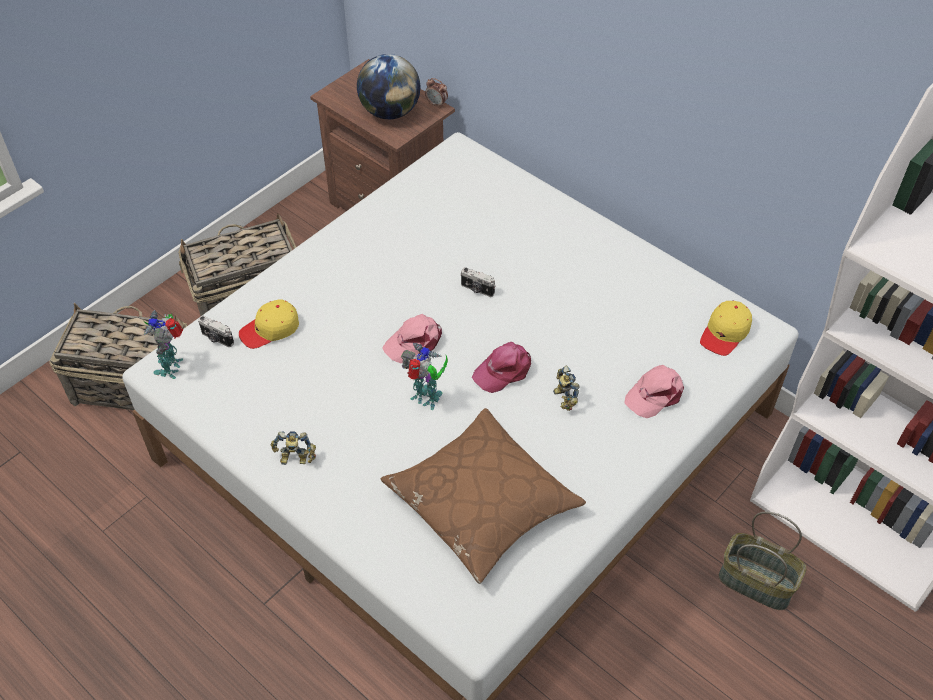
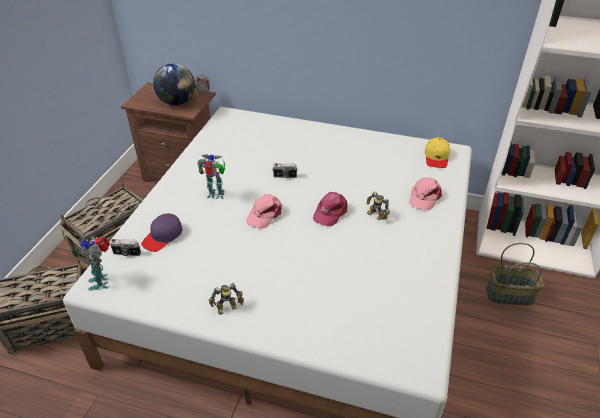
camera: 25 degrees left, 10 degrees down
(270, 329) = (163, 236): yellow cap -> purple cap
(426, 400) = (294, 243): toy robot -> toy robot (216, 195)
(482, 502) = (369, 288): brown pillow -> none

